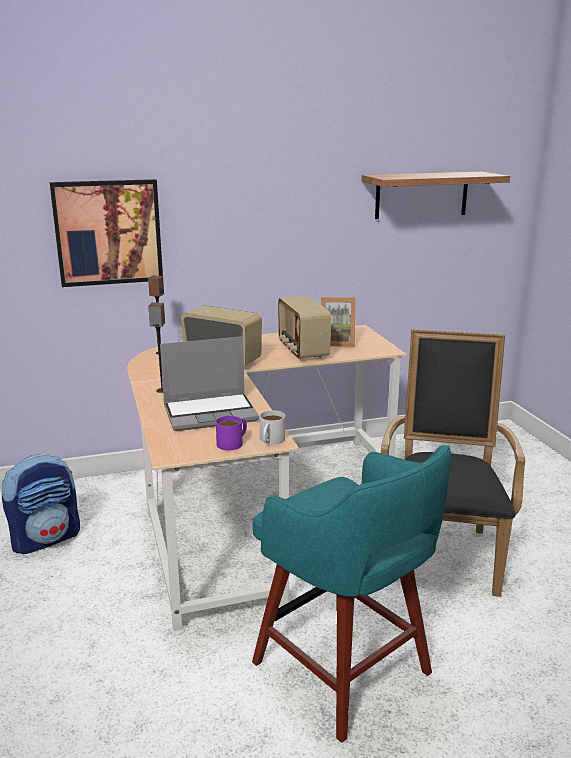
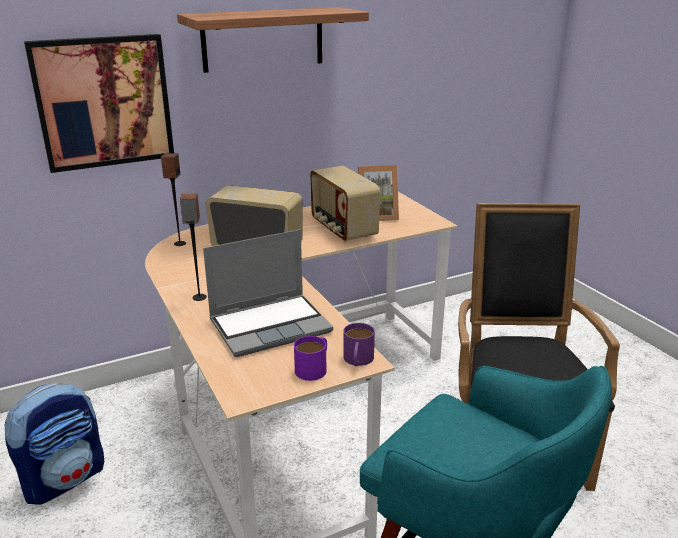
camera: 10 degrees left, 5 degrees up
(270, 440) = (357, 360): white mug -> purple mug
(421, 195) = (454, 44): shelf -> shelf (263, 39)

